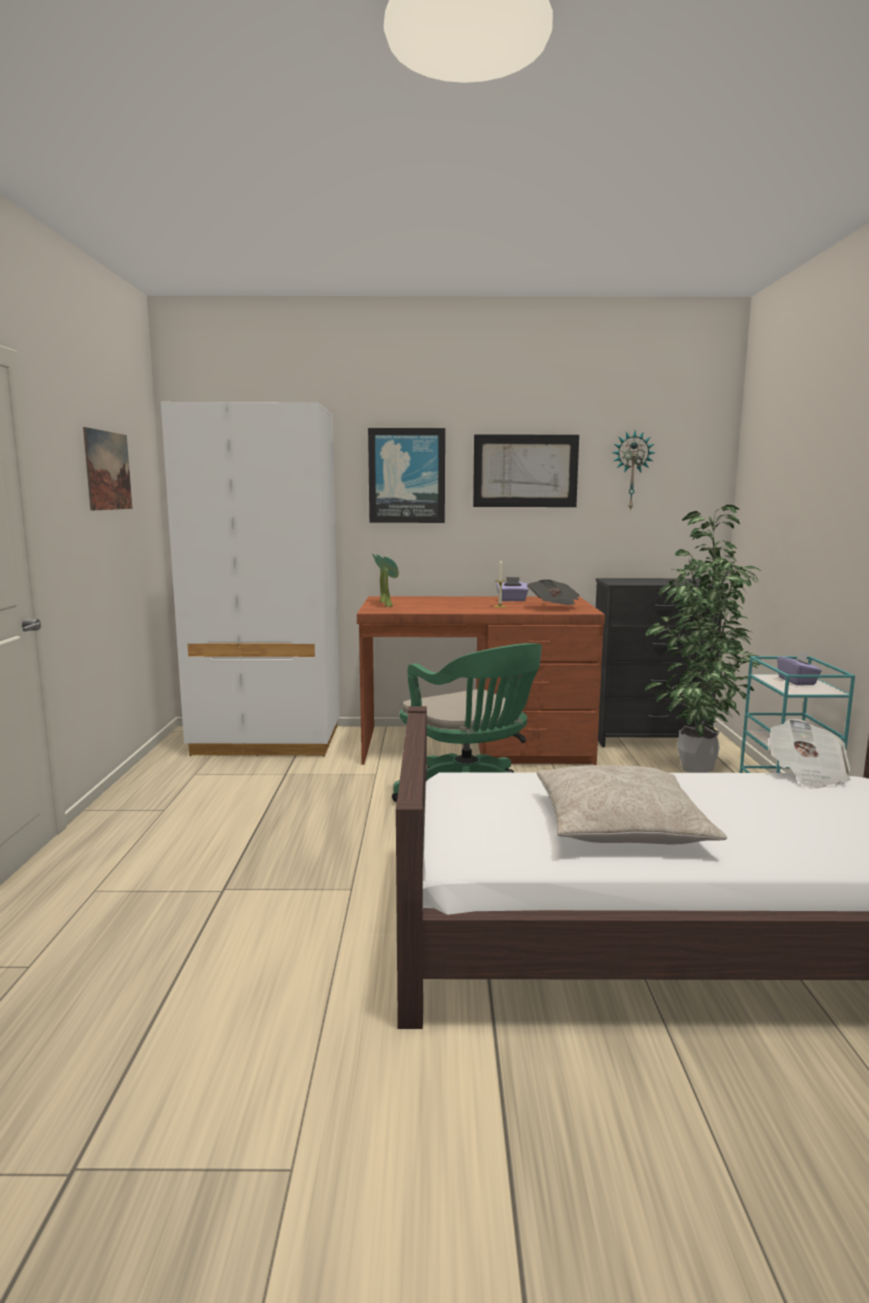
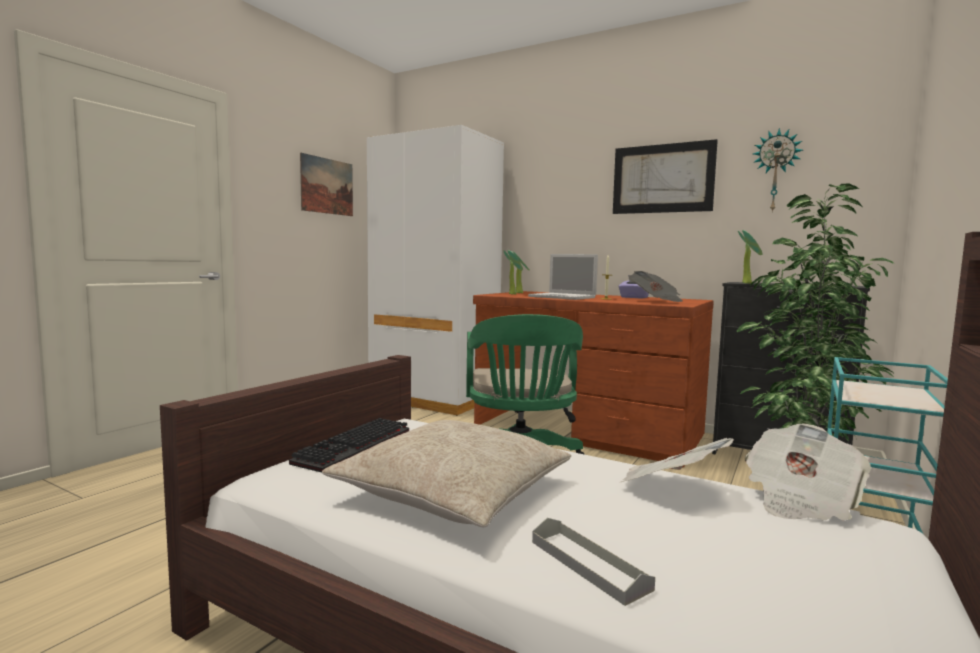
camera: 30 degrees right, 5 degrees down
(407, 476) = (558, 189): picture -> none
(455, 607) = (563, 297): none -> laptop
(472, 811) = (355, 448): none -> keyboard
(628, 583) = (747, 283): none -> potted plant
(734, 785) = (670, 488): none -> newspaper
(777, 846) = (588, 564): none -> grey tray
(797, 681) = (888, 392): purple tissue box -> none

